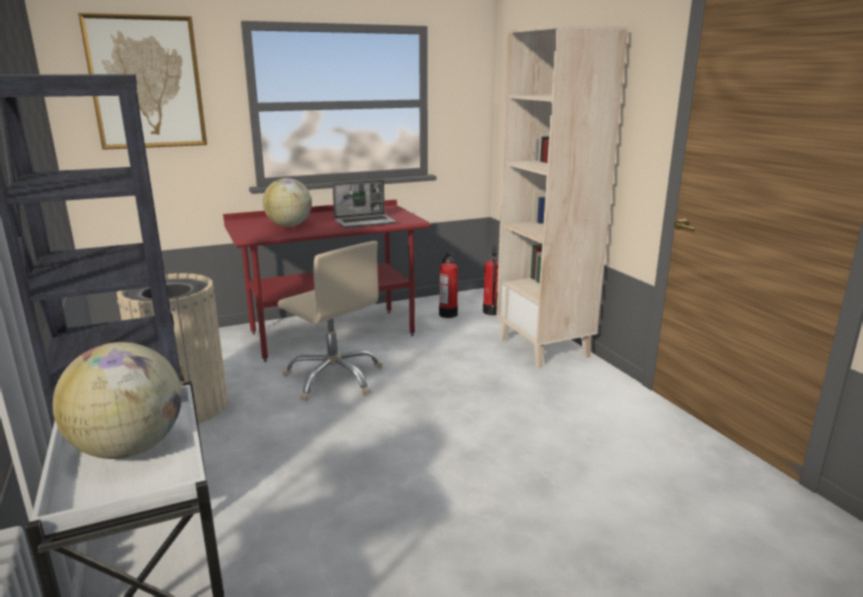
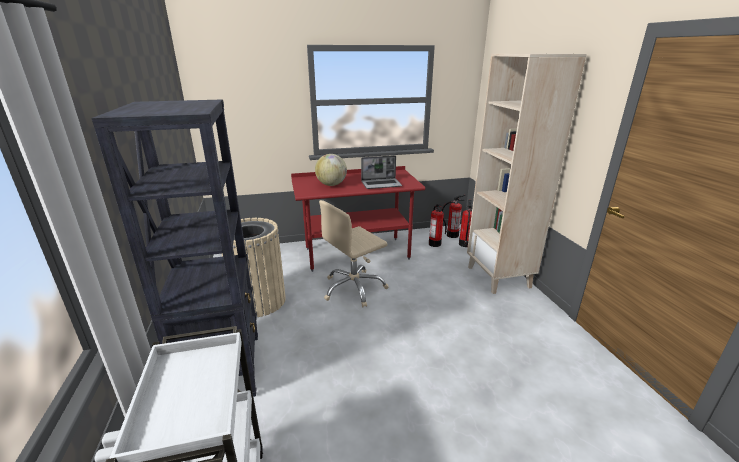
camera: 10 degrees right, 5 degrees up
(129, 448) = (192, 385): globe -> none
(146, 83) = (245, 87): picture -> none
(334, 378) = (354, 288): beige office chair -> beige office chair turned 90 degrees clockwise
(472, 302) = (452, 235): none -> fire extinguisher

